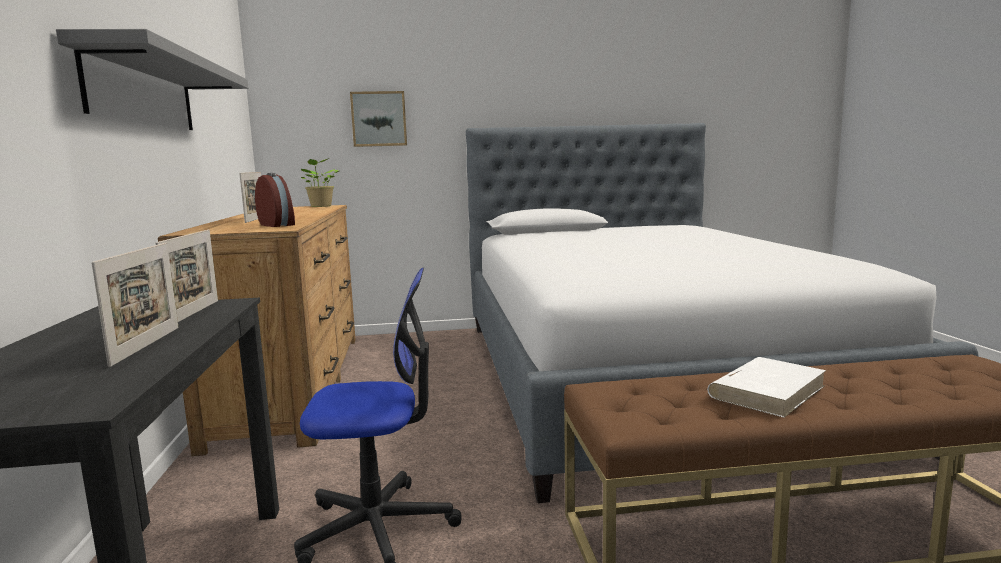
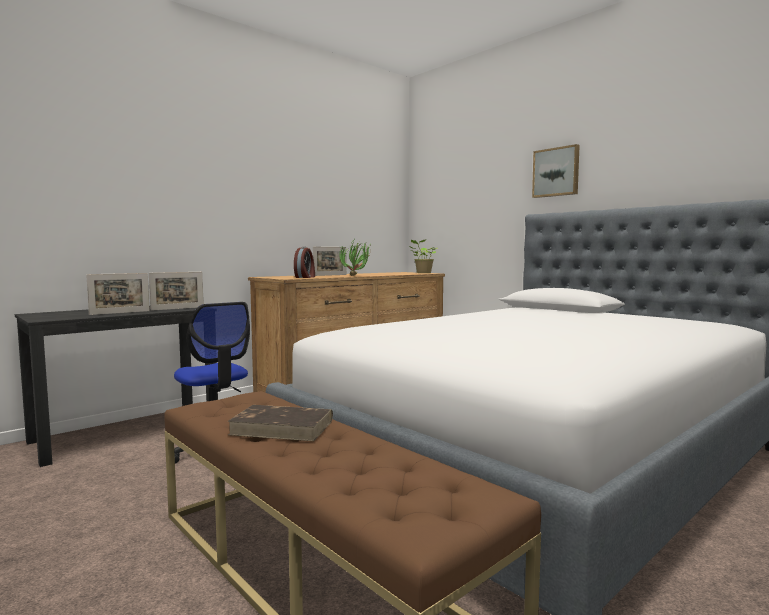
camera: 55 degrees right, 5 degrees down
(143, 92) = (262, 204): grey shelf -> none
(307, 216) = (357, 275): none -> potted plant
(379, 119) = (475, 210): picture -> picture (556, 172)
(767, 391) = (283, 427): white book -> brown book

